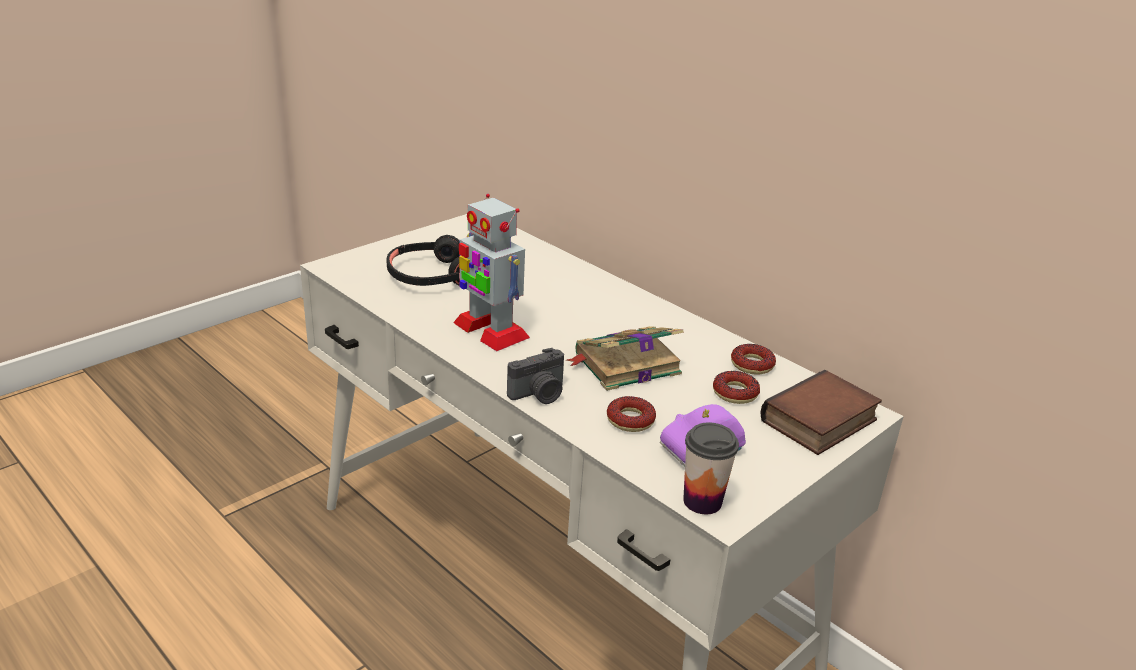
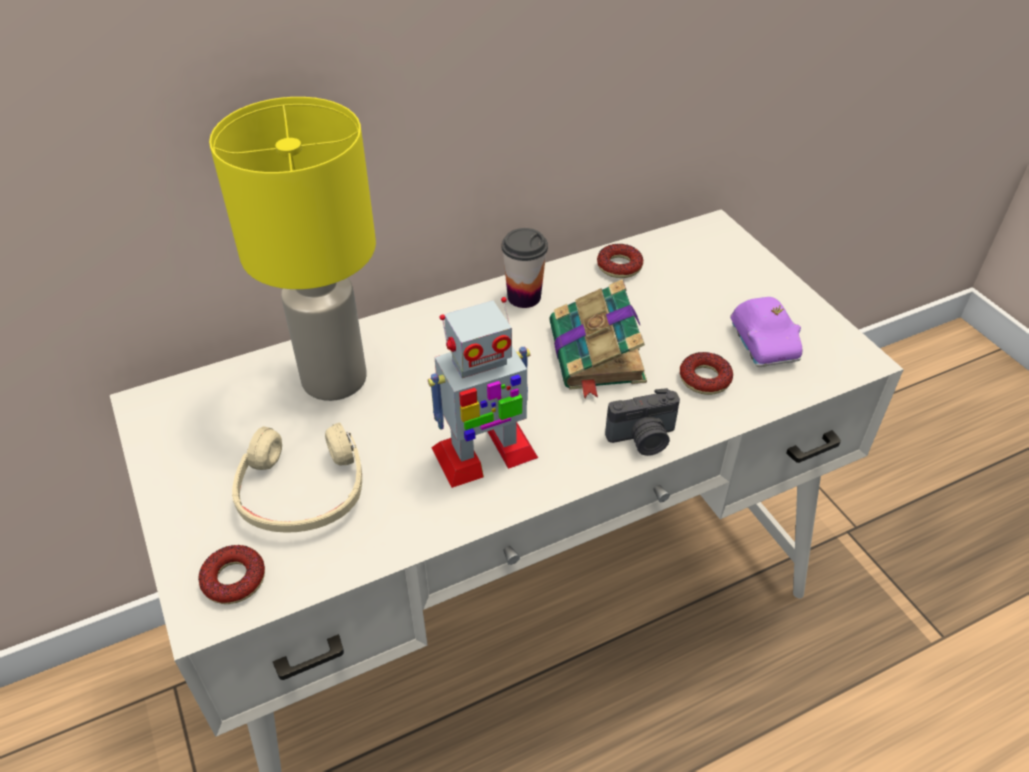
camera: 70 degrees left, 15 degrees up
(429, 276) = (302, 491): black headphones -> beige headphones
(532, 268) = (332, 378): none -> yellow table lamp
(539, 394) = (643, 439): camera -> camera turned 90 degrees clockwise
(702, 501) = (842, 366): cup -> cup (524, 297)
(735, 393) = (668, 293): donut -> donut (234, 579)
(820, 422) = (726, 257): book -> none

